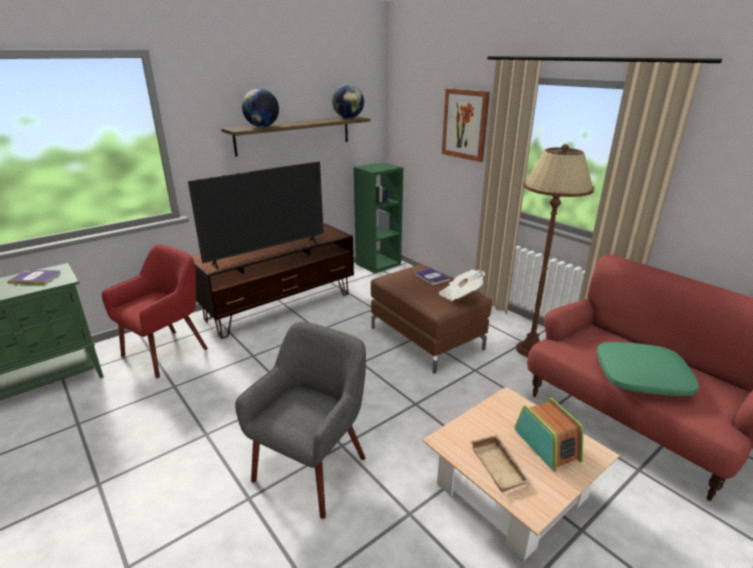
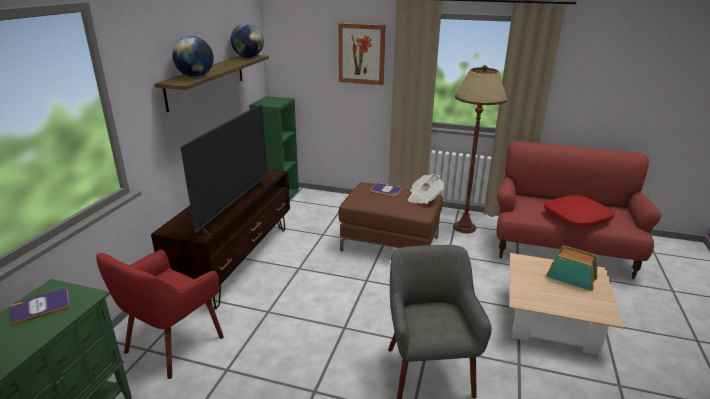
camera: 35 degrees left, 0 degrees up
(166, 352) = (172, 344): red armchair -> red armchair turned 150 degrees counterclockwise
(500, 466) = (566, 301): beige tray -> none
(641, 377) = (576, 217): green pillow -> red pillow

